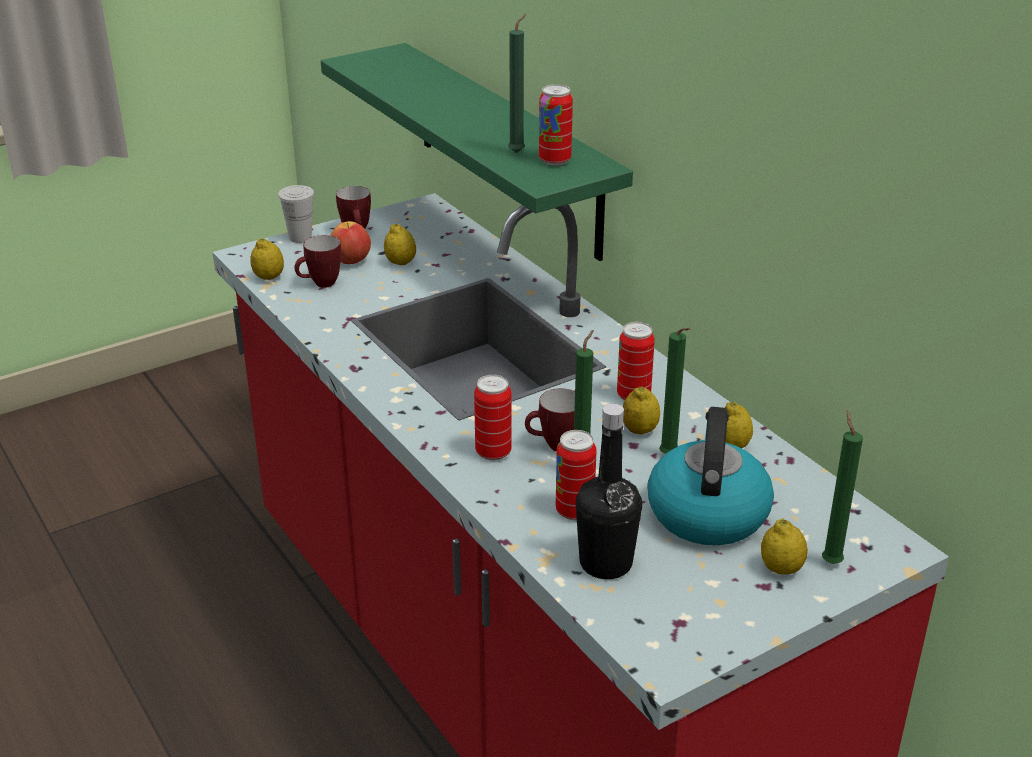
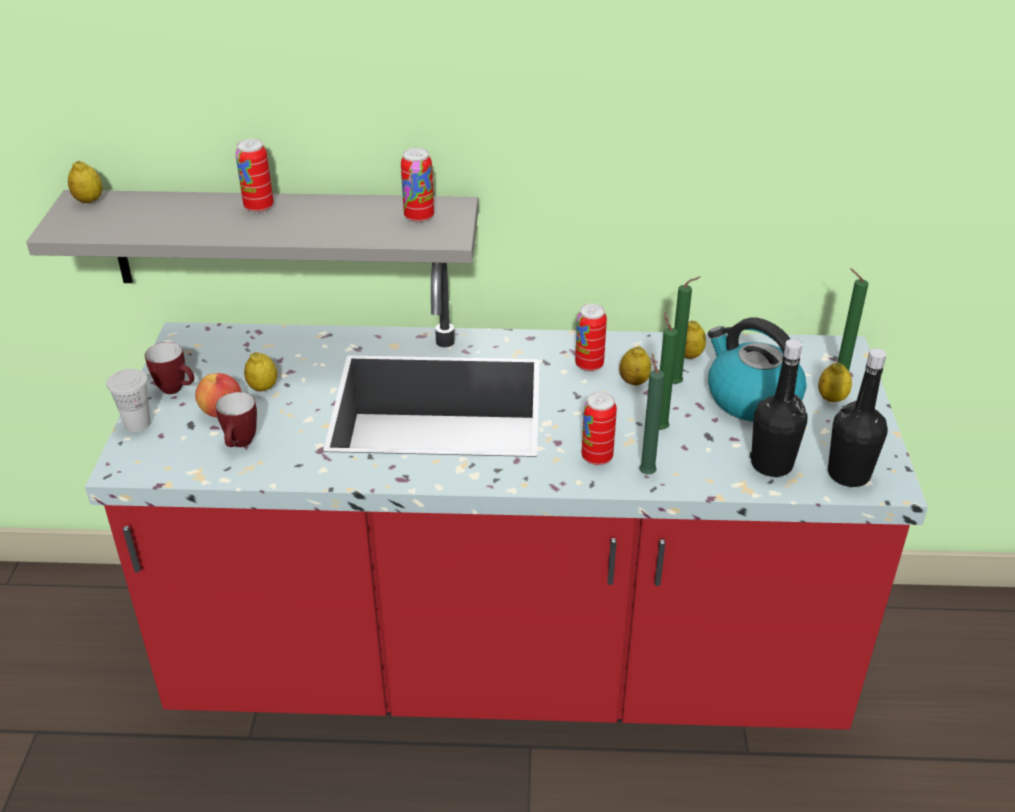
camera: 55 degrees left, 5 degrees up
(269, 277) = (187, 469): lemon -> lemon (89, 201)
(506, 149) = (276, 239): green shelf -> grey shelf
(518, 152) = (382, 225): green candle -> green candle (646, 472)
(553, 446) = (616, 427): mug -> none
(574, 511) = (702, 452): can -> can (259, 207)
(651, 624) = (848, 474): none -> black bottle

